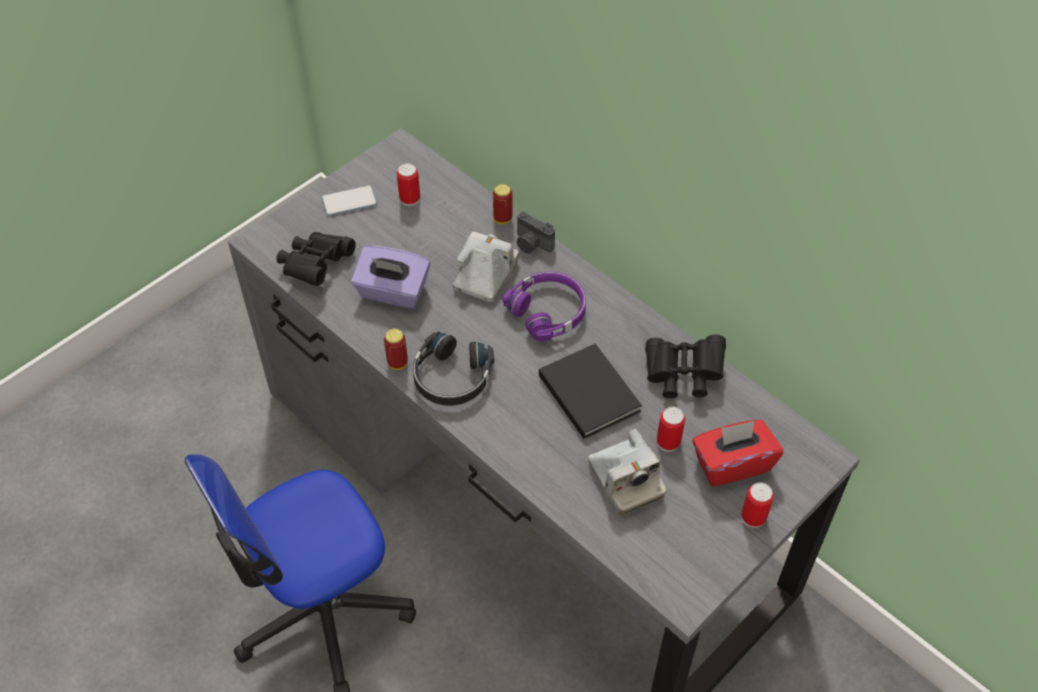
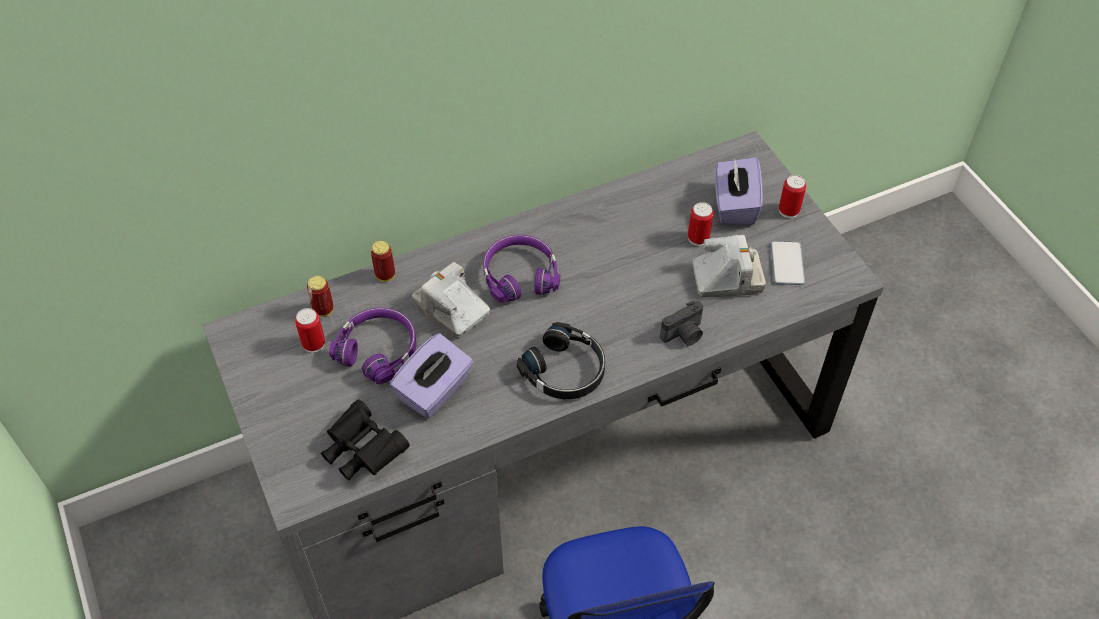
camera: 70 degrees left, 0 degrees up
(349, 201) = (285, 398): phone -> phone (787, 264)
(397, 363) = (528, 410): can -> can (323, 310)
(420, 241) = (379, 350): none -> purple headphones
(532, 244) = (431, 263): camera -> camera (684, 334)
(589, 391) = (623, 273): black book -> none
(682, 375) = (633, 206): black binoculars -> none
(732, 464) = (734, 205): red tissue box -> purple tissue box

